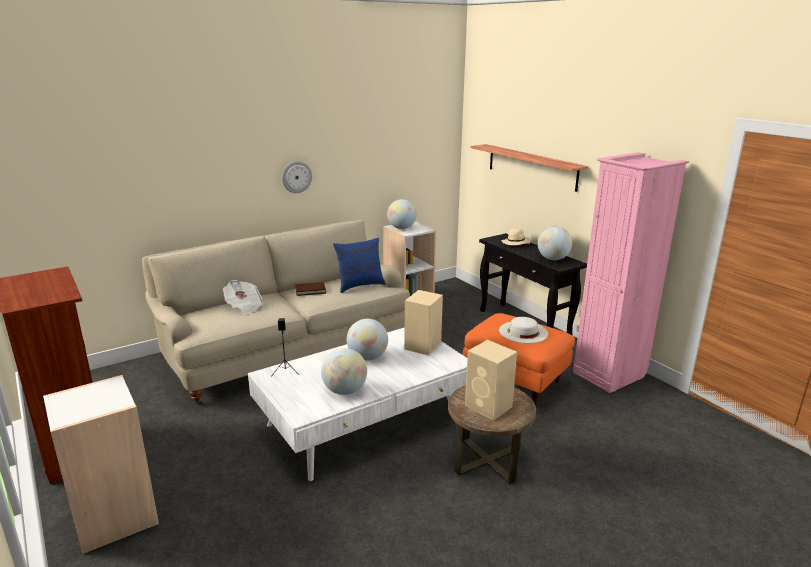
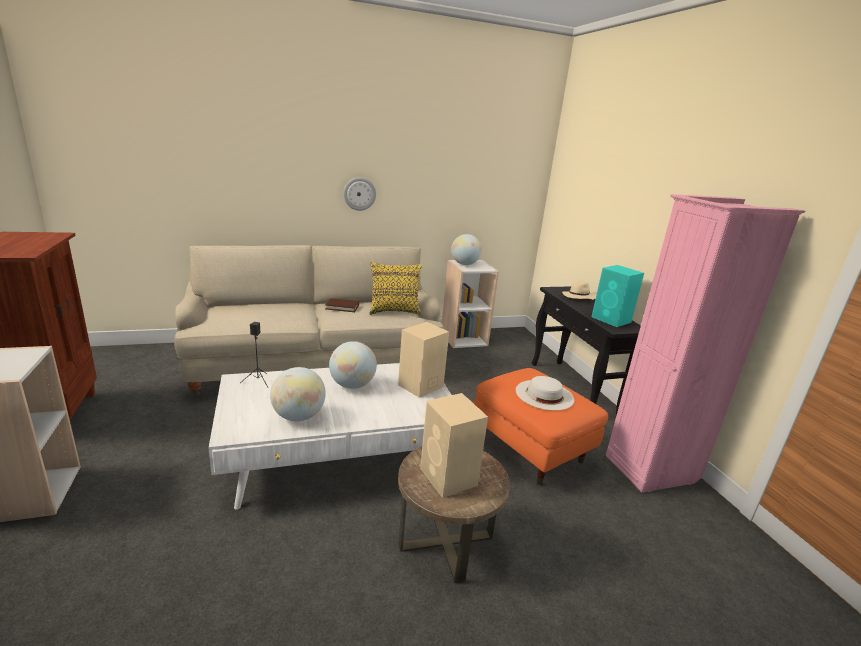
camera: 15 degrees right, 0 degrees up
(244, 306) = (267, 309): newspaper -> none
(360, 286) = (394, 312): blue pillow -> yellow pillow
(531, 166) = (610, 214): shelf -> none
(553, 259) = (612, 320): globe -> turquoise speaker

